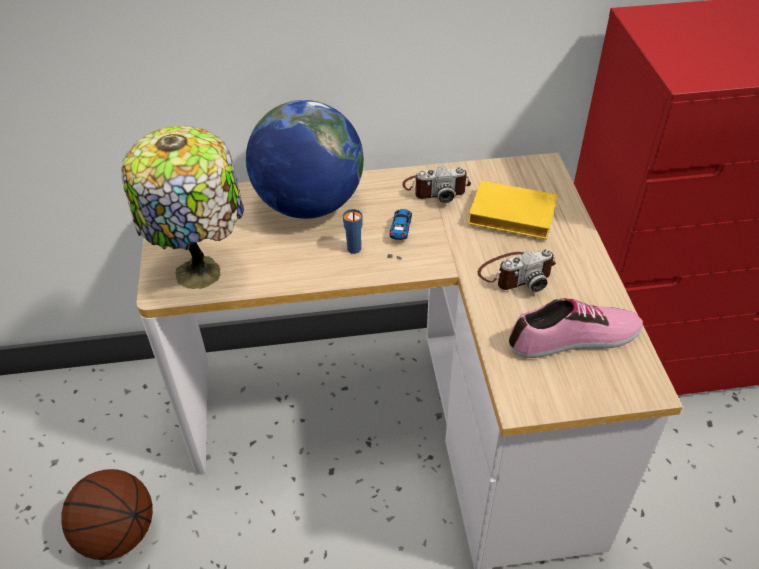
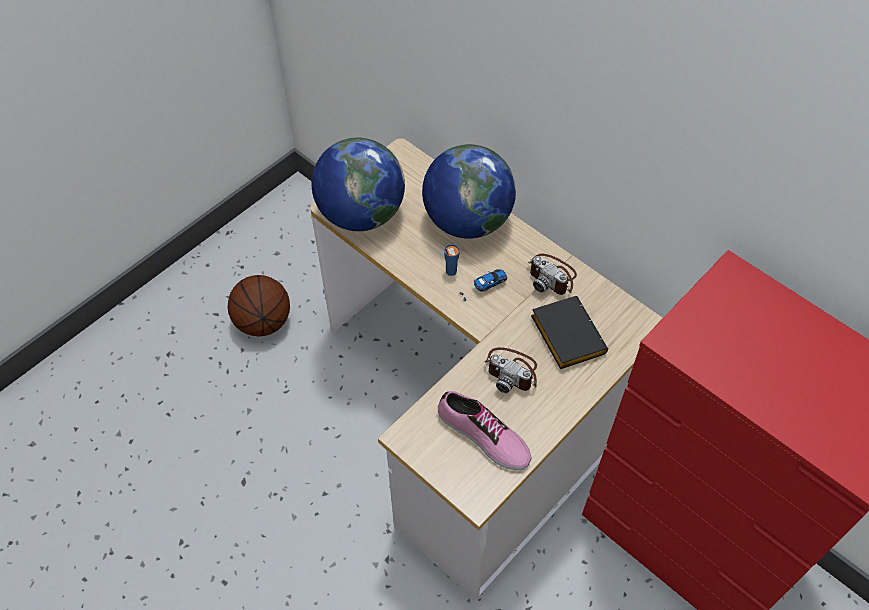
camera: 50 degrees right, 10 degrees up
(202, 273) = (361, 214): table lamp -> globe
(509, 217) = (564, 335): yellow book -> black book

